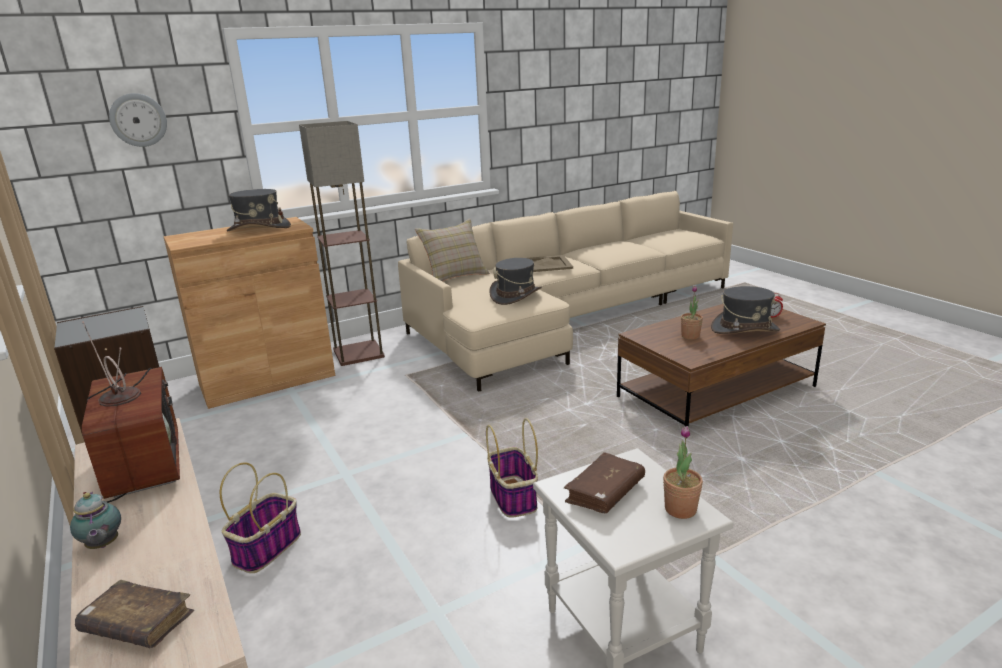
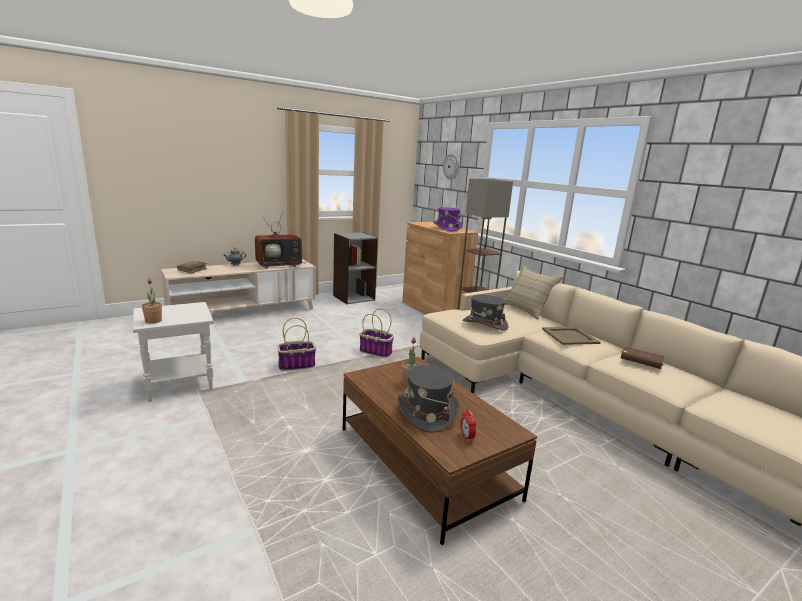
camera: 85 degrees right, 5 degrees down
(259, 228) = (447, 228): grey hat -> purple hat
(267, 547) = (285, 320): basket -> basket (376, 352)
(605, 492) = (182, 310): brown book -> brown book (640, 363)

